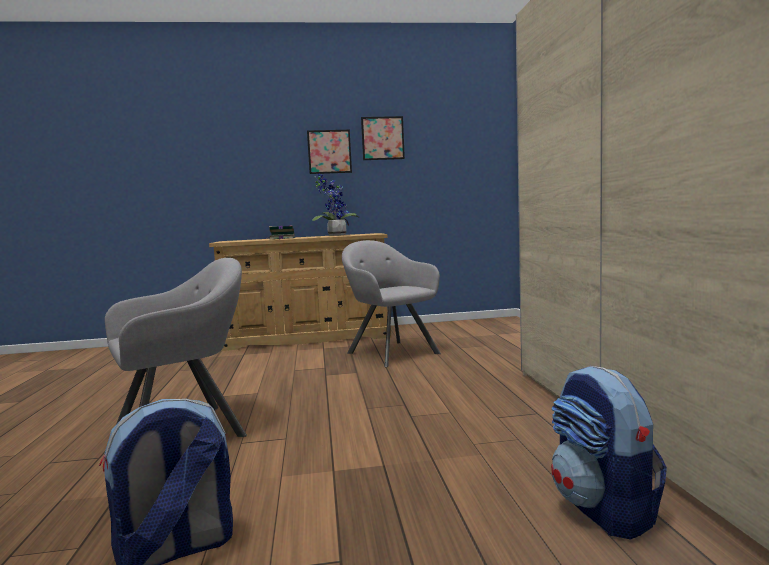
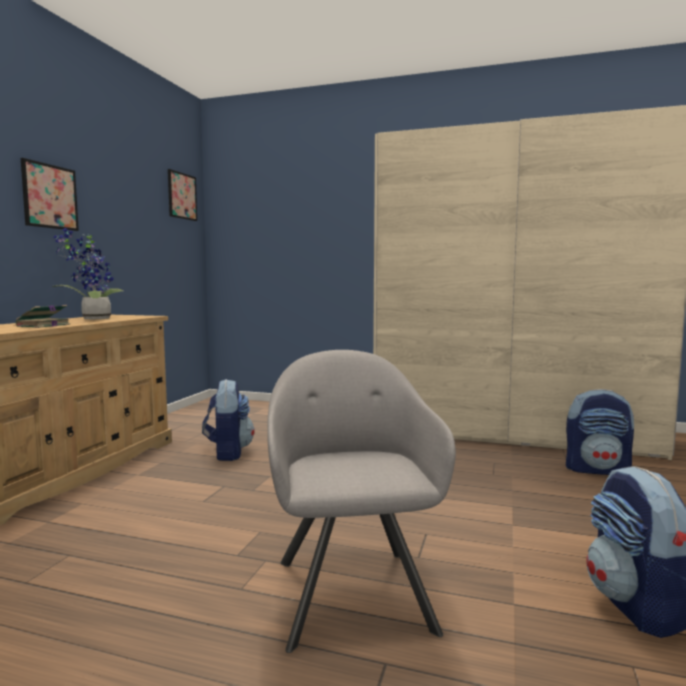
camera: 65 degrees left, 0 degrees up
(382, 138) = (107, 191): picture -> picture (182, 196)
(390, 352) = (228, 452): grey armchair -> backpack

